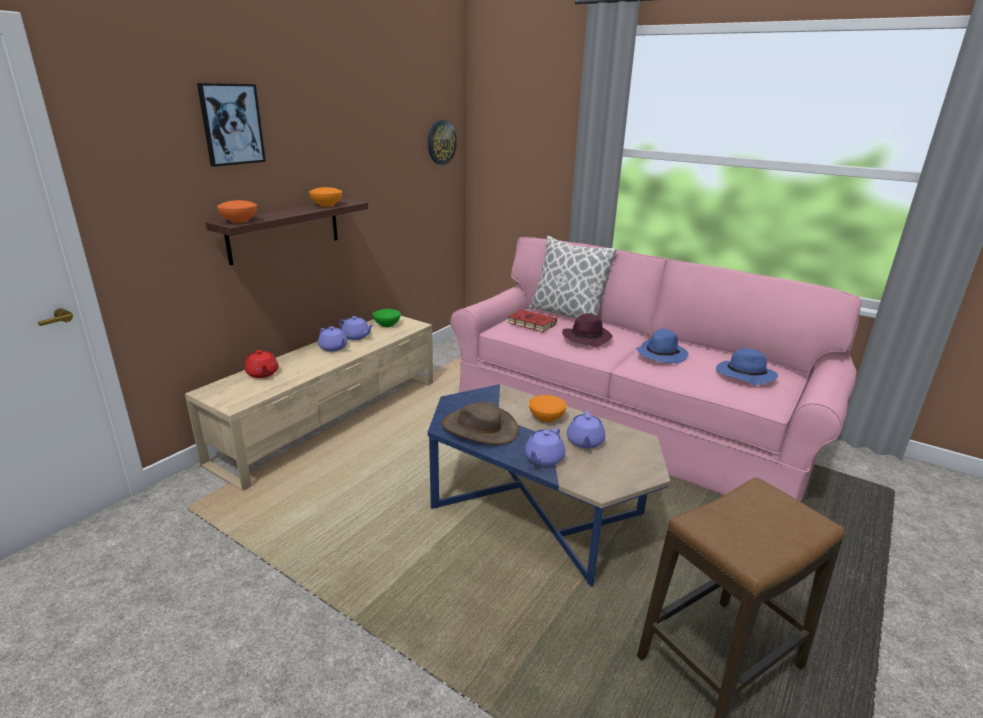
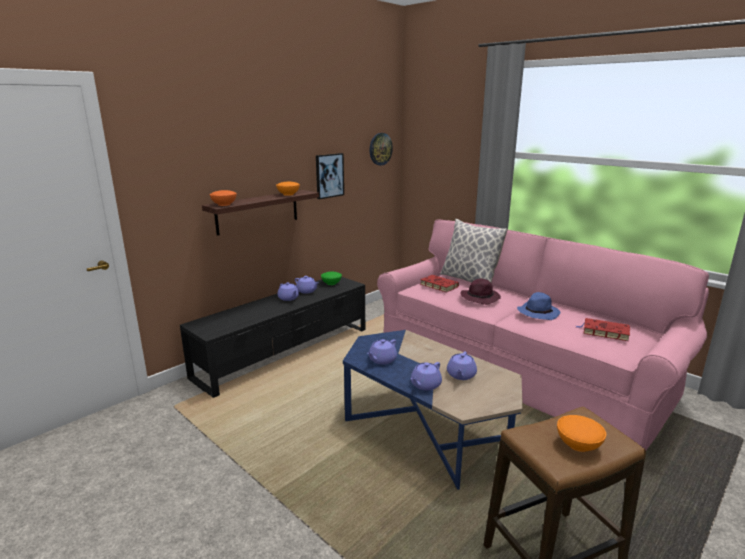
camera: 10 degrees right, 5 degrees down
(231, 124) = (223, 138): picture -> picture (329, 175)
(262, 374) = (235, 314): red teapot -> none
(333, 419) = (286, 352): beige tv stand -> black tv stand
(479, 428) = (382, 360): brown hat -> purple teapot
(546, 417) = (435, 356): orange bowl -> orange bowl (578, 444)
(744, 376) = (604, 332): blue hat -> red book

